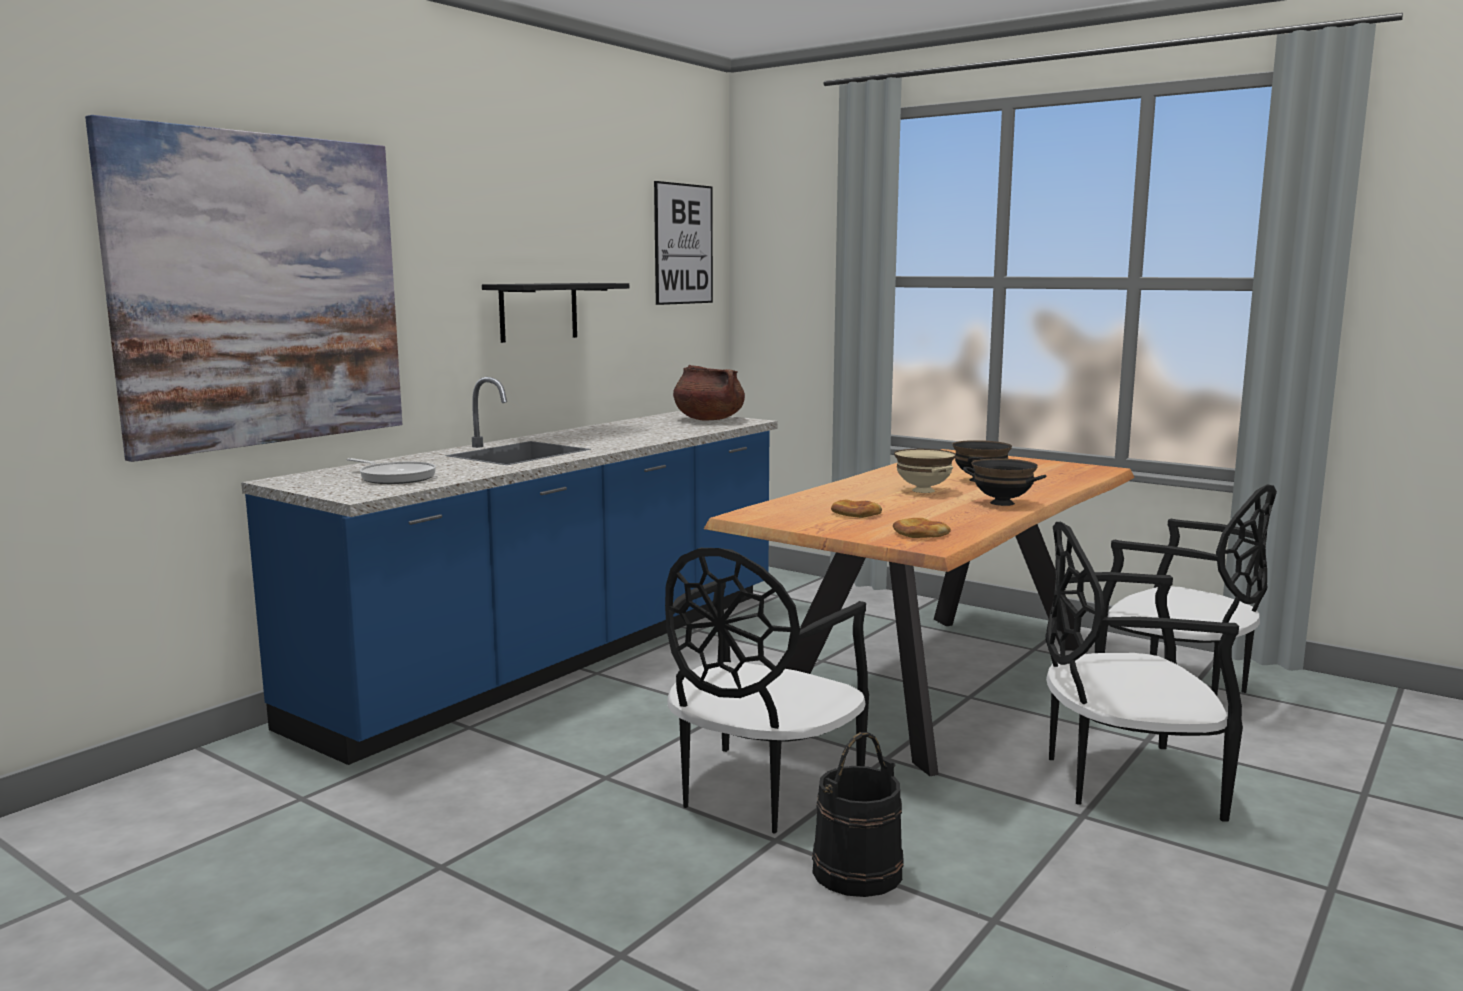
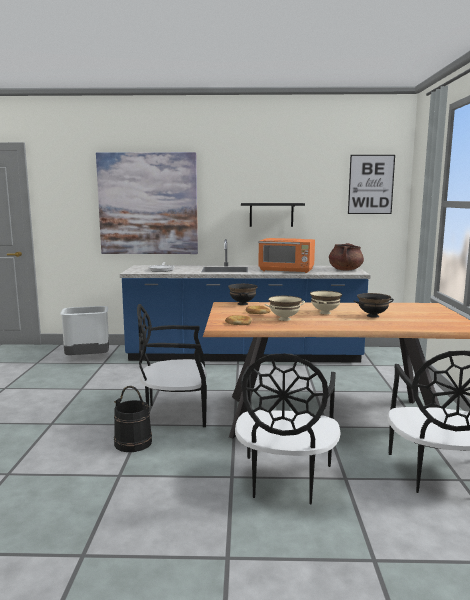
camera: 55 degrees right, 0 degrees up
(221, 810) = (88, 359): none -> grey trash can
(636, 435) = (287, 270): none -> orange microwave
(933, 511) = (284, 319): none -> beige bowl
(1001, 503) = (327, 324): black bowl -> black bowl (242, 304)
(1124, 780) = (284, 480): black chair -> black chair turned 135 degrees counterclockwise

